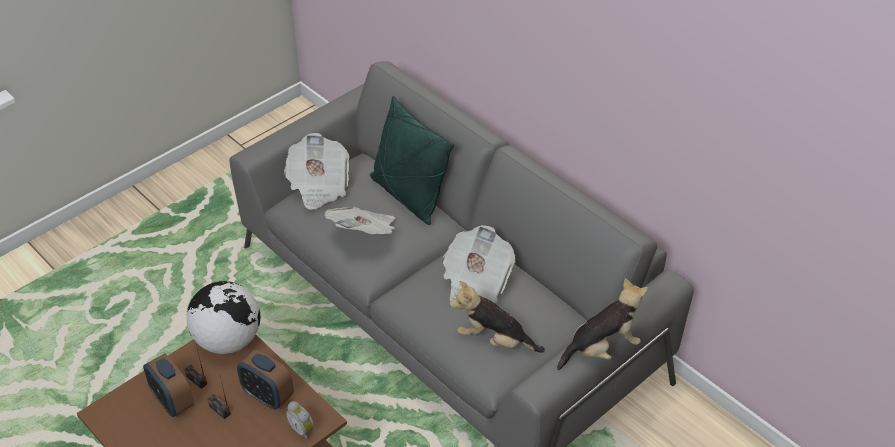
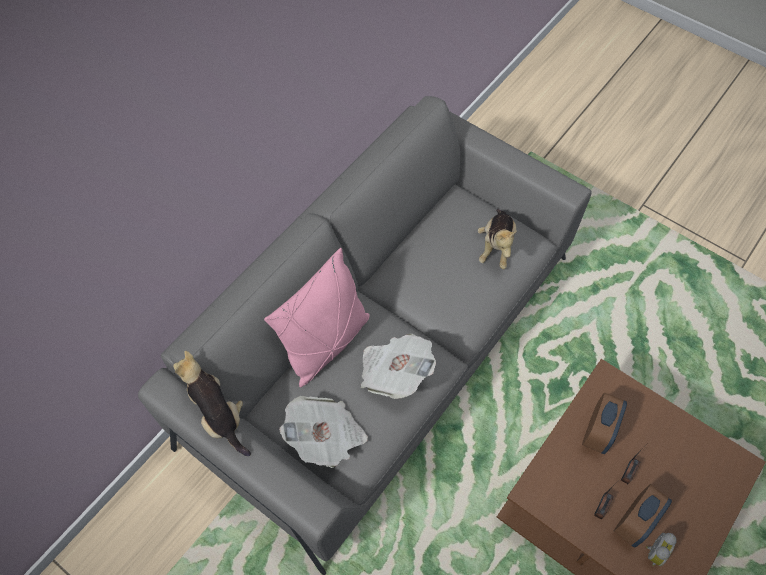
camera: 100 degrees left, 15 degrees up
(228, 340) = (544, 491): globe -> none
(303, 429) = (623, 392): alarm clock -> alarm clock (653, 552)
(408, 196) = (326, 343): green pillow -> pink pillow
(475, 282) = (439, 264): newspaper -> none
(602, 348) = (516, 151): plush toy -> plush toy (218, 415)

